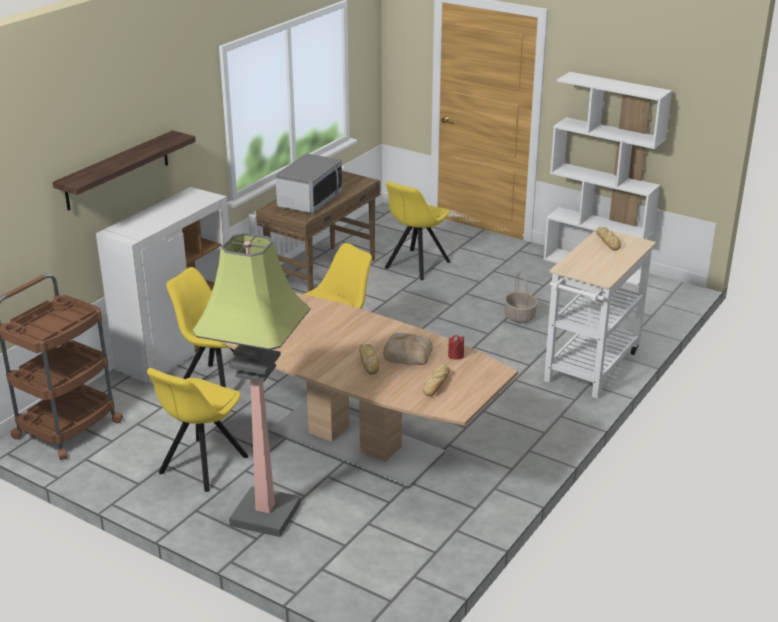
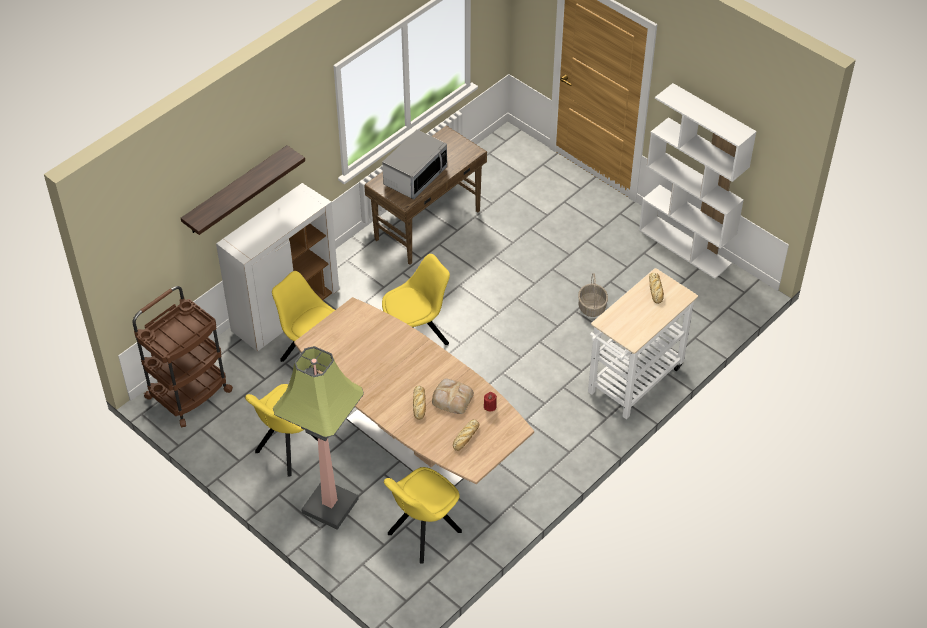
camera: 10 degrees right, 20 degrees up
(416, 265) = (517, 223): yellow chair -> yellow chair (423, 532)

